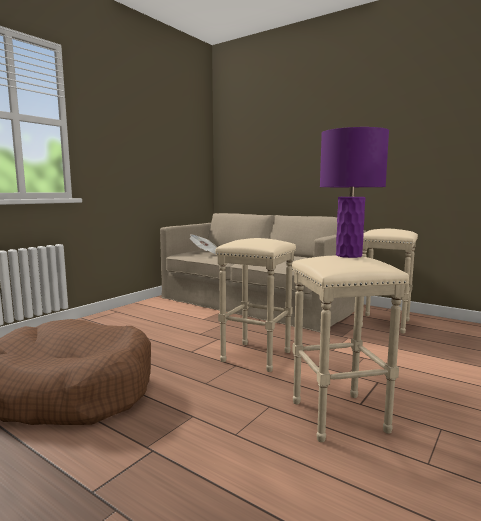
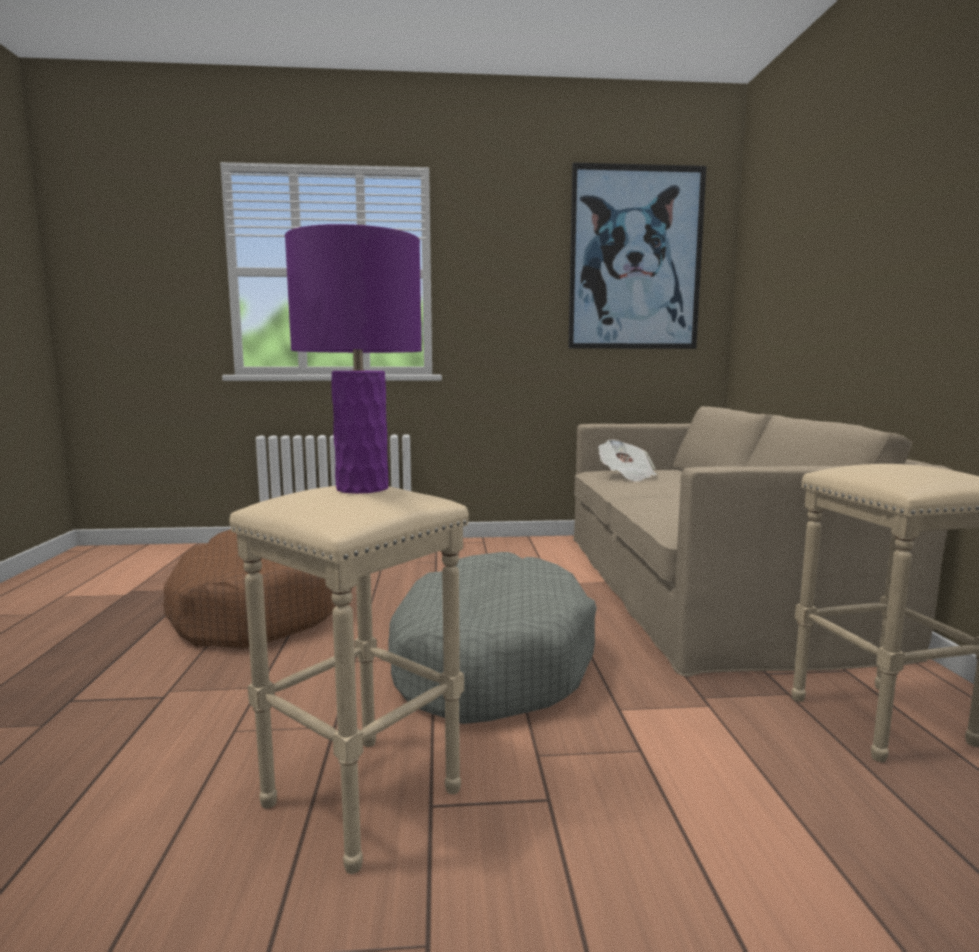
camera: 50 degrees right, 0 degrees up
(175, 130) = (635, 259): none -> picture
(257, 356) = (488, 660): beige stool -> grey dog bed

